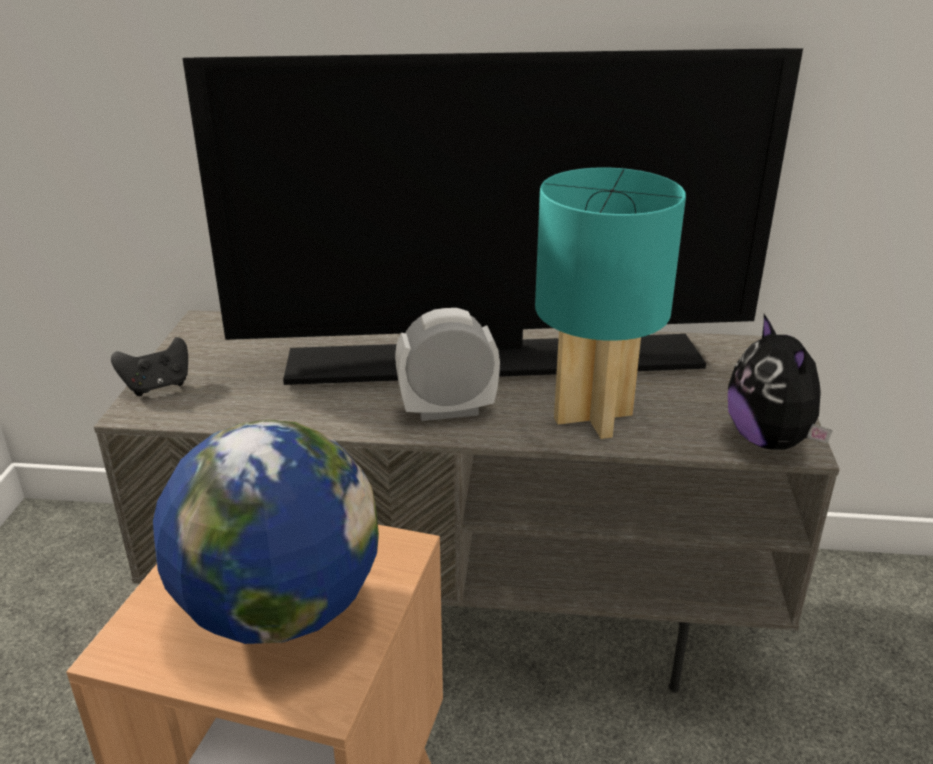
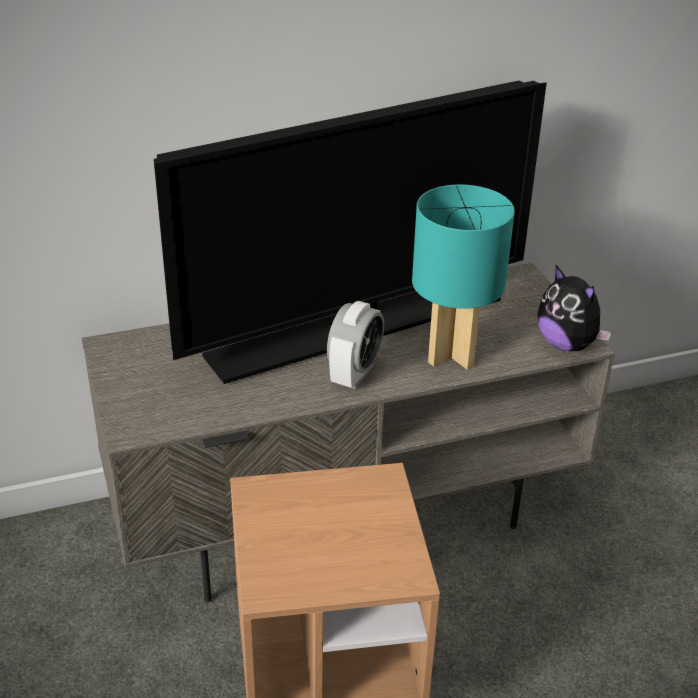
camera: 25 degrees left, 5 degrees up
(158, 386) = (125, 409): black game controller -> none
(279, 611) = (343, 537): globe -> none
(447, 410) = (354, 374): alarm clock -> alarm clock turned 150 degrees clockwise

